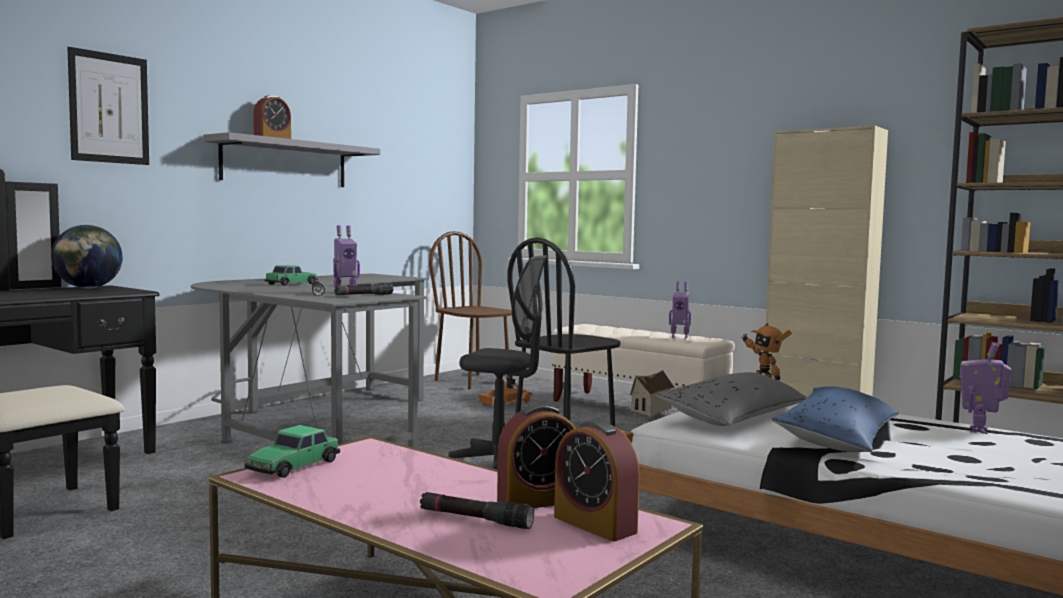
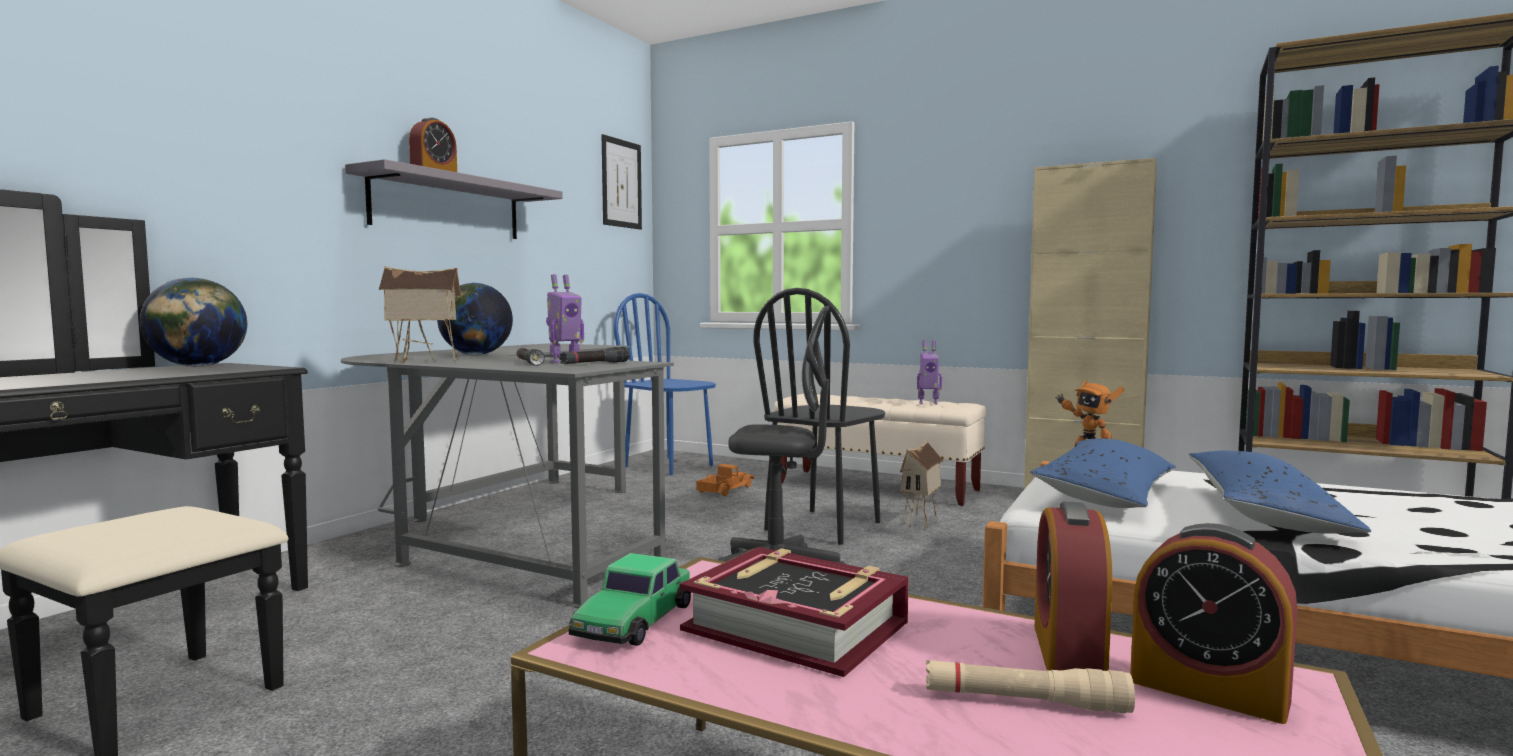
camera: 10 degrees left, 0 degrees up
(109, 108) = (216, 120): picture -> picture (621, 183)
(245, 288) = (423, 361): none -> toy house
(292, 284) = (476, 355): toy car -> globe
(388, 476) = (796, 626): none -> book
(473, 381) = (669, 466): brown chair -> blue chair
(475, 519) = (1024, 701): black flashlight -> beige flashlight
(538, 501) = (1068, 652): alarm clock -> alarm clock turned 135 degrees clockwise
(734, 416) = (1106, 494): grey pillow -> blue pillow
(980, 430) = (1390, 493): toy robot -> none

